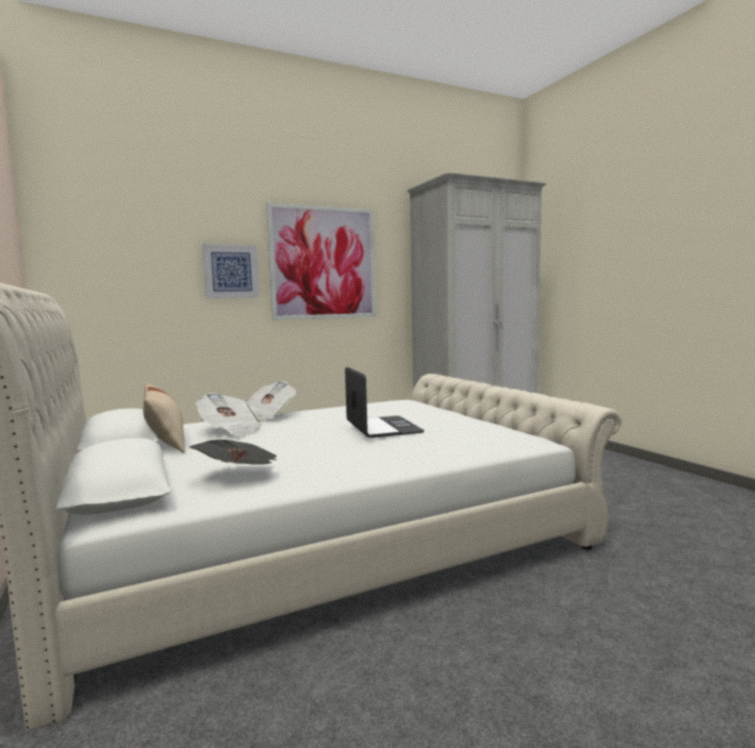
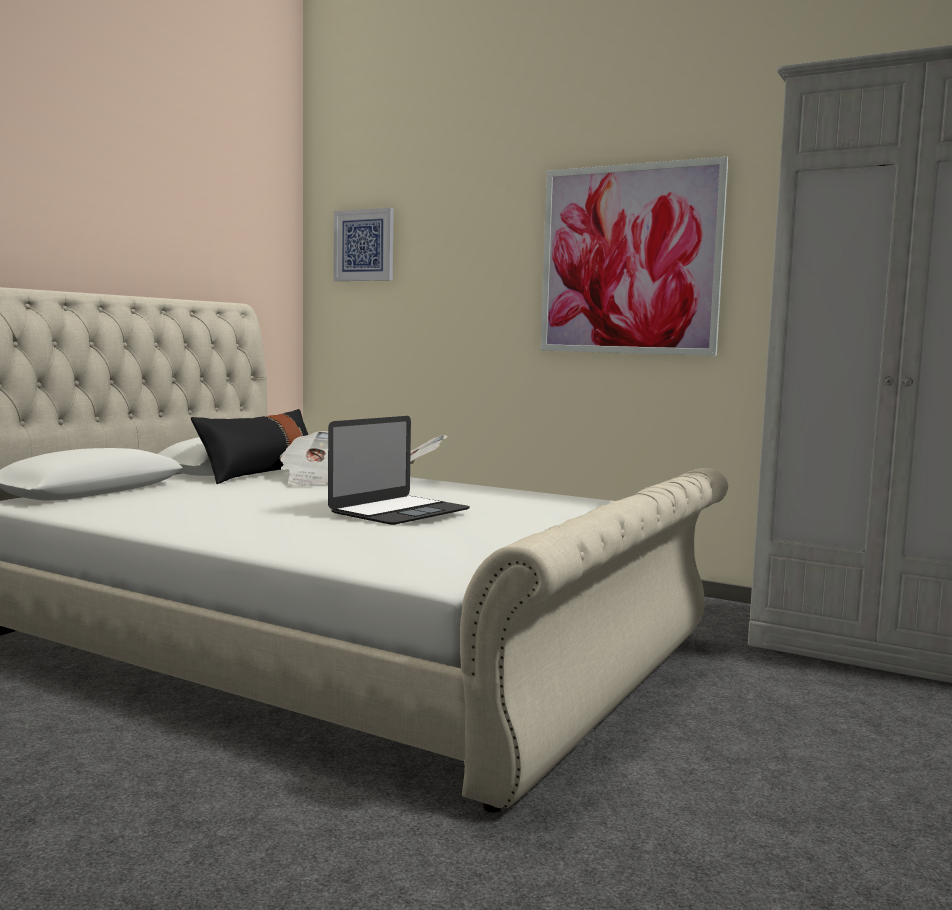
camera: 55 degrees right, 0 degrees up
(165, 439) = (261, 473): beige pillow -> black pillow
(231, 271) = (493, 277): picture -> picture (364, 245)
(239, 476) = (147, 506): newspaper -> none

